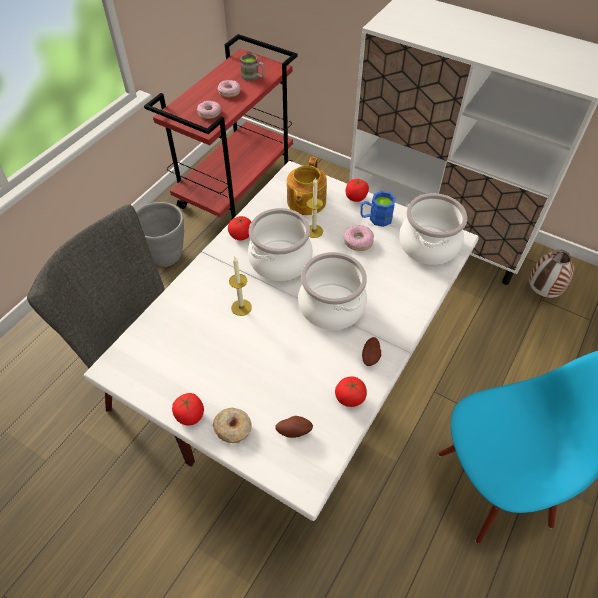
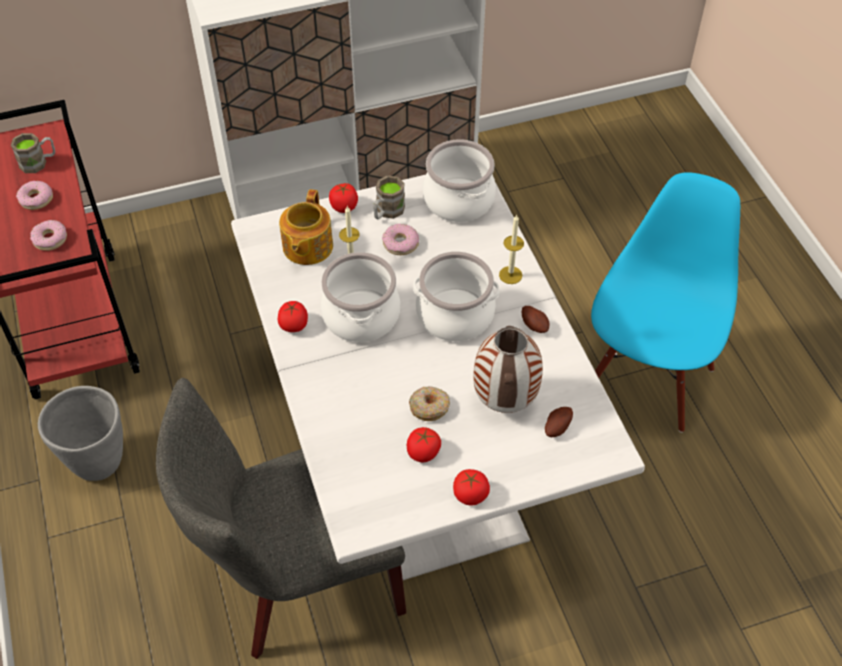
camera: 50 degrees left, 0 degrees up
(233, 428) = (514, 469): donut -> donut (429, 407)
(241, 307) = (386, 382): candle -> candle (510, 275)
(305, 202) = (306, 247): teapot -> teapot turned 45 degrees clockwise
(350, 398) = (561, 368): tomato -> tomato (423, 452)
(375, 218) = (387, 212): blue mug -> brown mug
(541, 294) = (503, 186): vase -> vase (505, 402)

